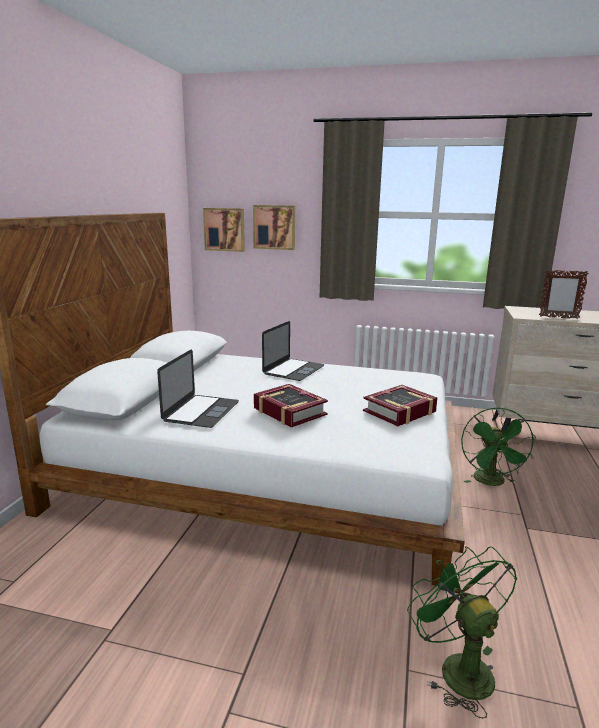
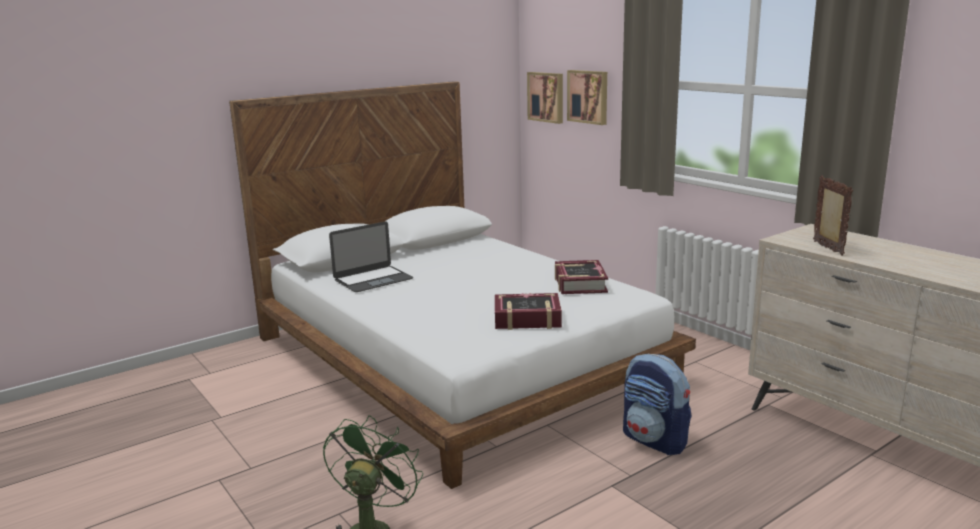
camera: 40 degrees right, 0 degrees up
(289, 411) = (430, 295): book -> book (579, 284)
(293, 370) = (516, 262): laptop -> none
(491, 482) = (655, 440): green fan -> backpack
(558, 317) = (827, 248): picture frame -> picture frame turned 150 degrees counterclockwise

